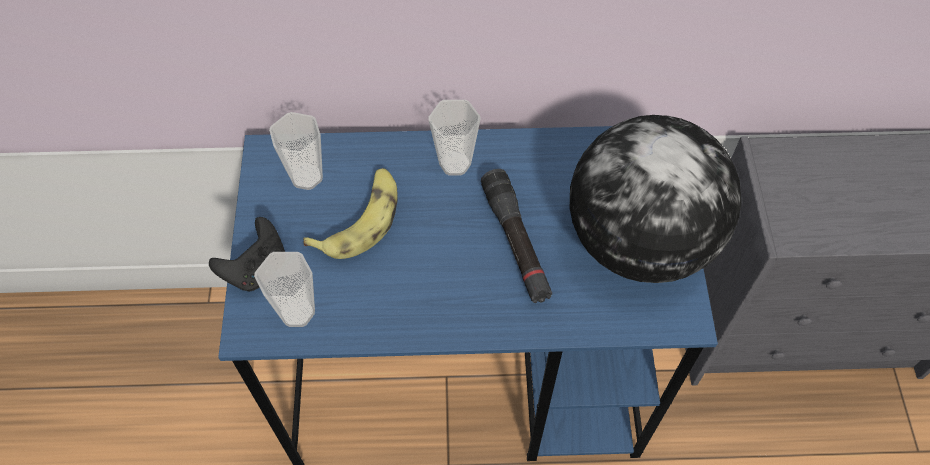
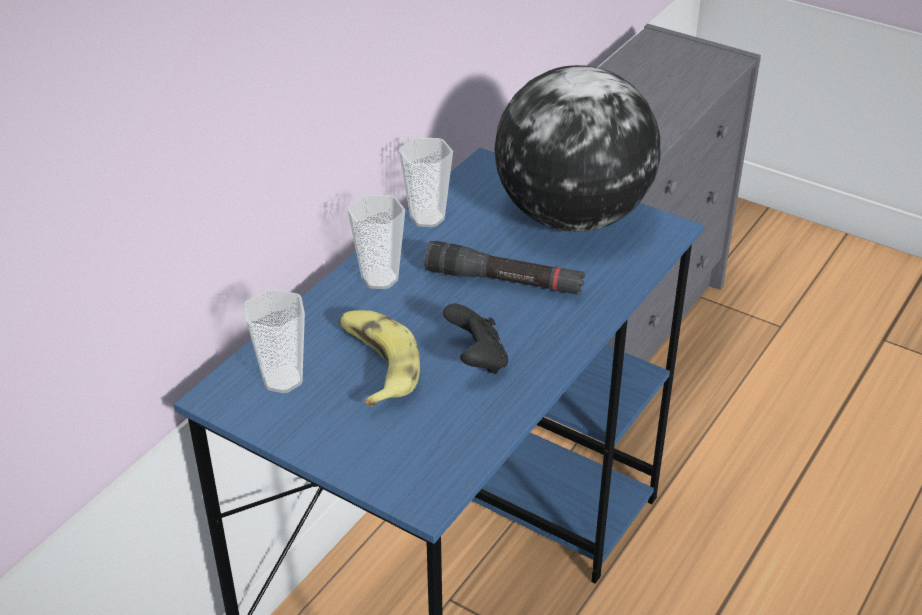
camera: 55 degrees left, 20 degrees down
(256, 268) = (355, 462): black game controller -> black game controller (477, 360)
(297, 312) = (438, 453): cup -> cup (427, 218)

